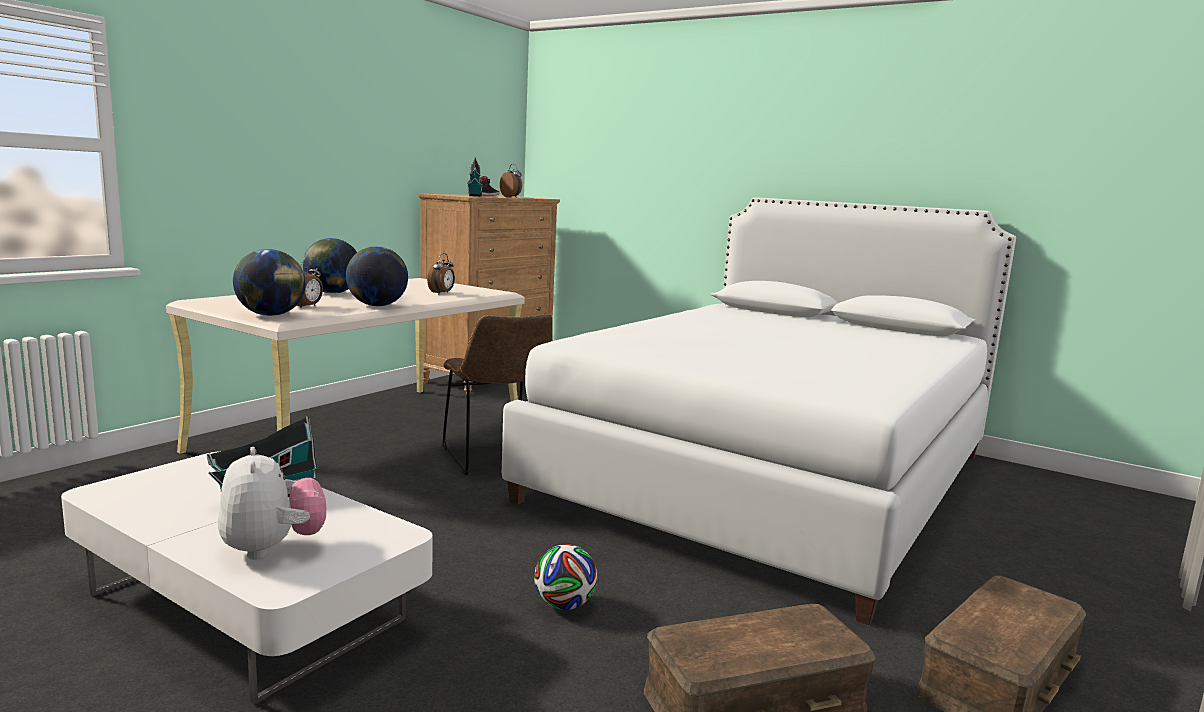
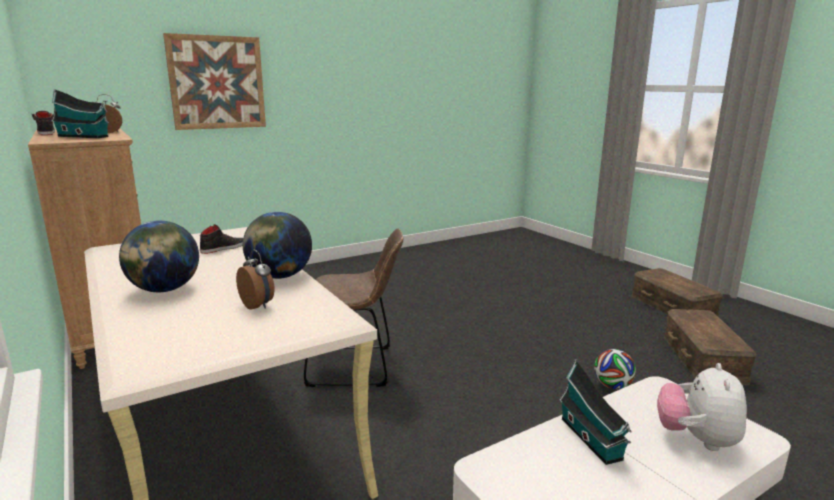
camera: 65 degrees left, 5 degrees up
(271, 315) = (305, 324): globe -> none
(272, 548) = (696, 439): plush toy -> plush toy turned 75 degrees counterclockwise
(442, 293) = (223, 248): alarm clock -> black shoe
(662, 162) = (217, 82): none -> picture
(769, 476) = (451, 288): white bed -> none

